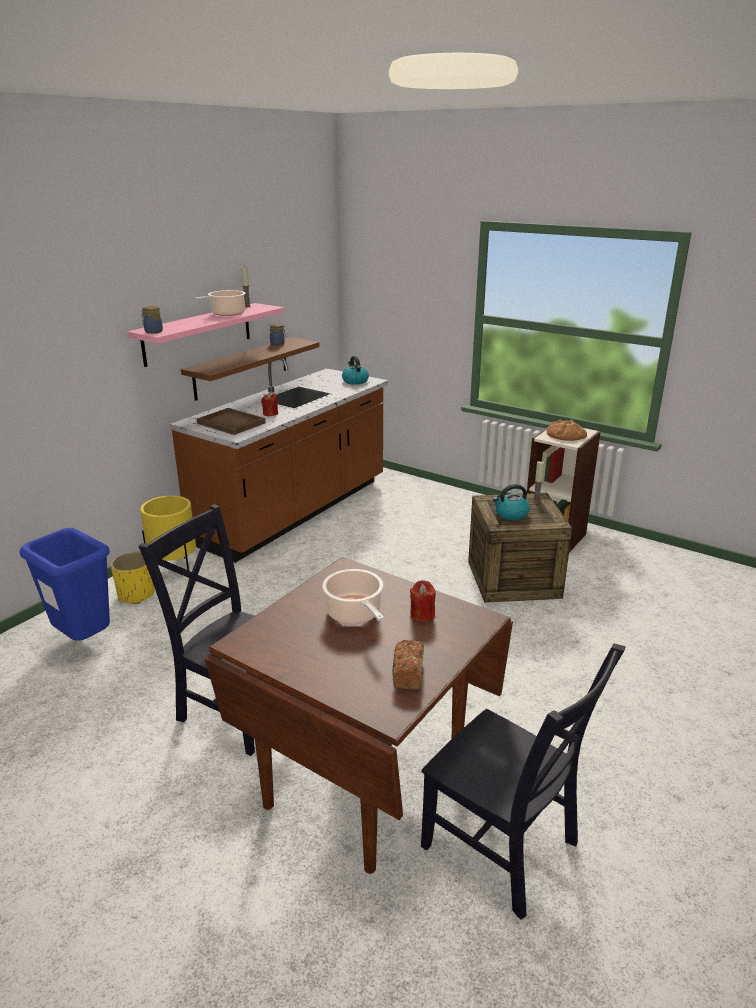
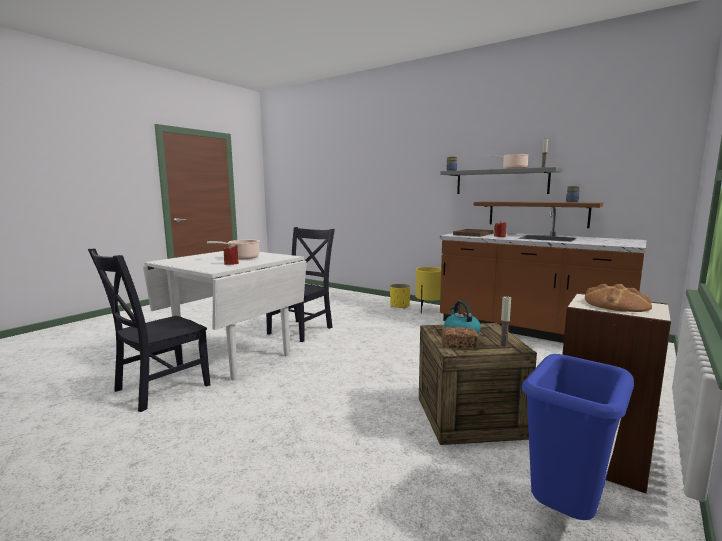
camera: 90 degrees right, 15 degrees down
(84, 641) = (358, 303): blue trash can -> blue trash can (565, 515)
(198, 334) = (501, 182): pink shelf -> grey shelf
(355, 381) = (619, 243): kettle -> none
(367, 783) = (232, 356): brown dining table -> white dining table
(408, 673) = (185, 262): bread -> bread (459, 345)

